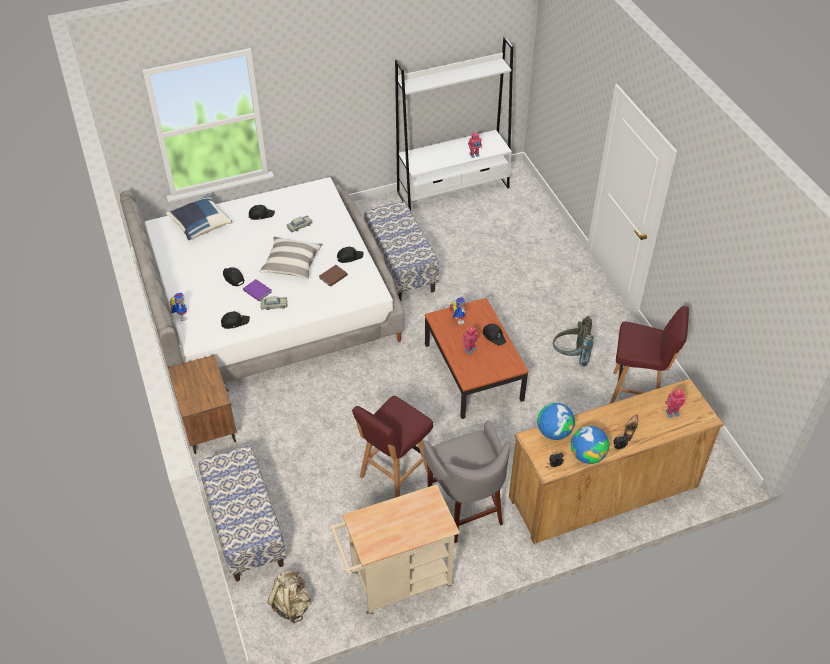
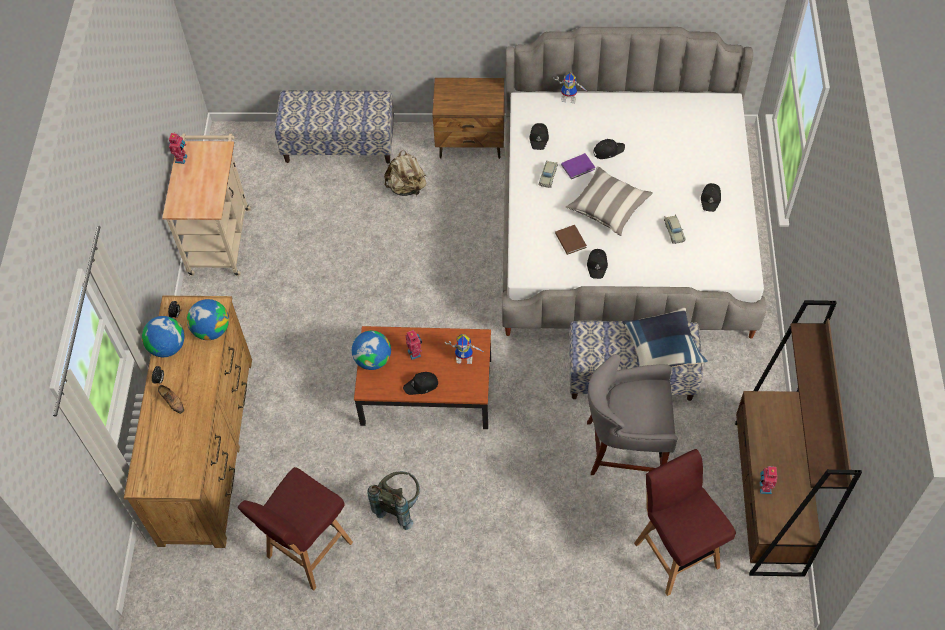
camera: 115 degrees right, 10 degrees up
(200, 225) = (713, 139): blue pillow -> blue pillow (662, 348)
(292, 605) = (245, 159): beige backpack -> beige backpack (407, 187)
(393, 475) = (331, 271): red stool -> red stool (675, 553)
(453, 190) = (768, 497): white bookcase -> brown bookcase
(466, 507) = (261, 318): grey stool -> grey stool (625, 449)
(489, 371) = (373, 360): none -> globe
(671, 412) = (168, 453): toy robot -> toy robot (182, 159)

